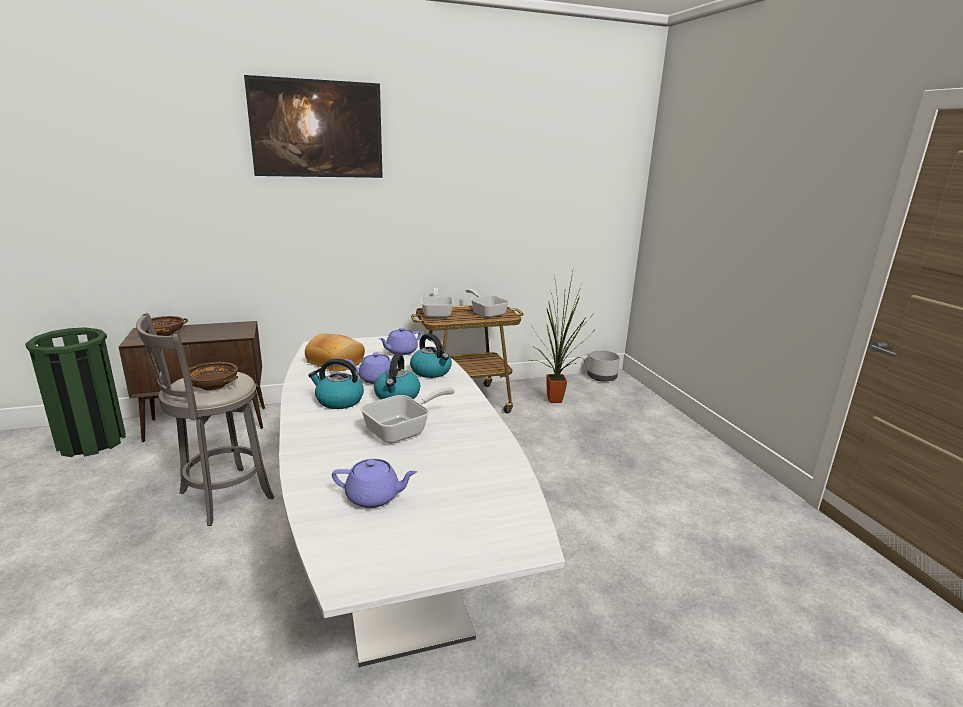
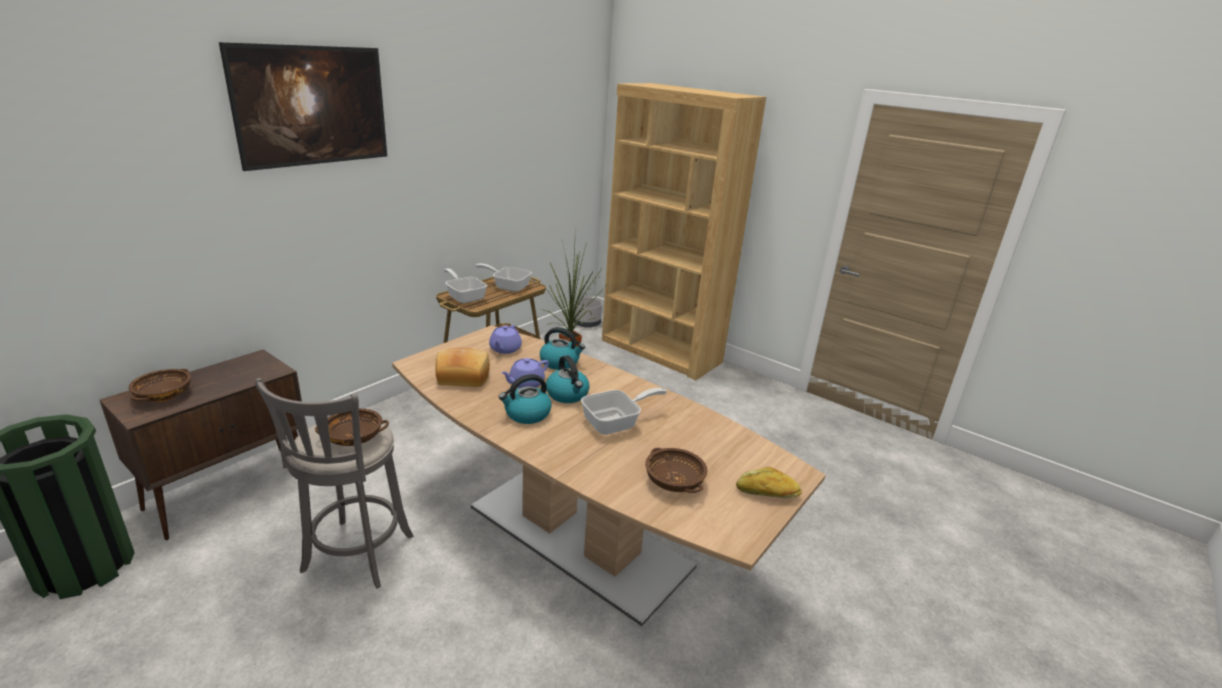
camera: 35 degrees left, 5 degrees up
(374, 497) = (673, 482): purple teapot -> brown bowl
(394, 555) = (579, 537): white dining table -> brown dining table
(403, 430) = (616, 423): frying pan -> frying pan turned 45 degrees clockwise
(456, 549) = (767, 493): none -> bread
(657, 419) = (660, 351): none -> brown bookcase

